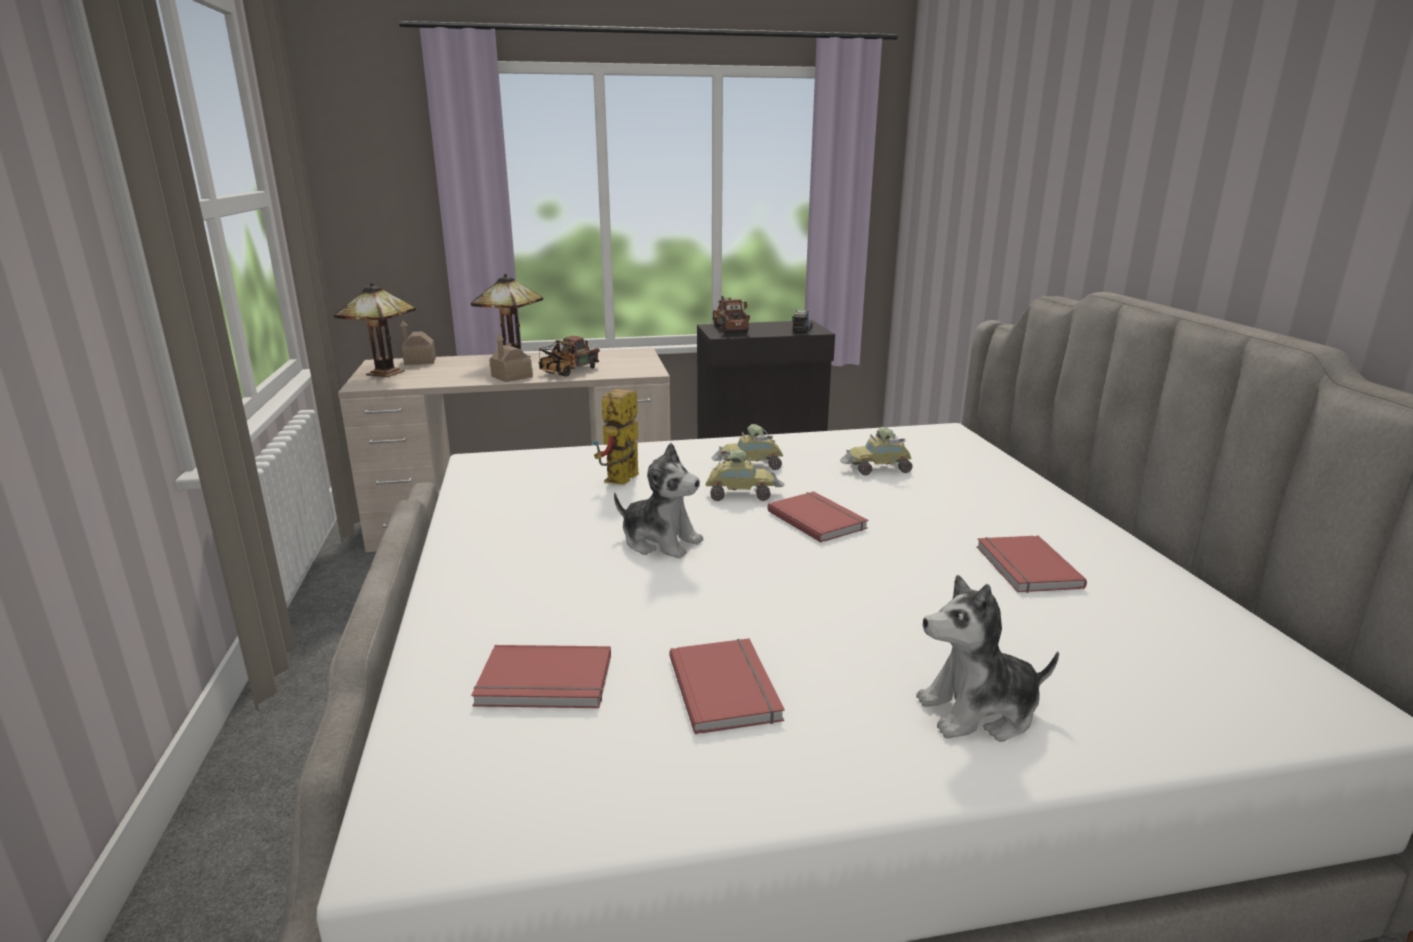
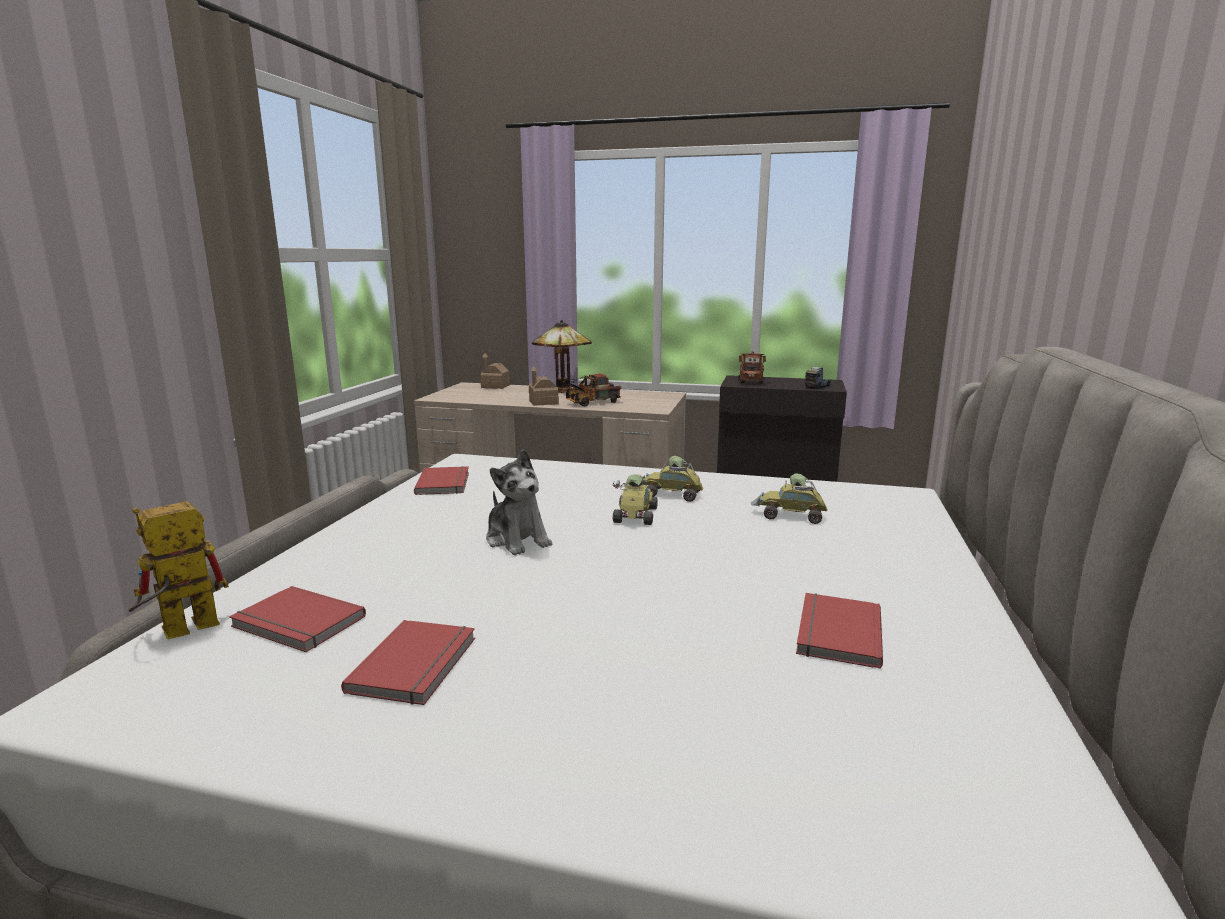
camera: 25 degrees right, 5 degrees down
(385, 374) = (460, 392): table lamp -> none
(621, 481) = (547, 490): toy robot -> toy robot (178, 632)
(741, 492) = (634, 514): toy car -> toy car turned 105 degrees counterclockwise
(818, 519) = (675, 547): red book -> red book (445, 483)
(979, 712) = (608, 754): plush toy -> none

